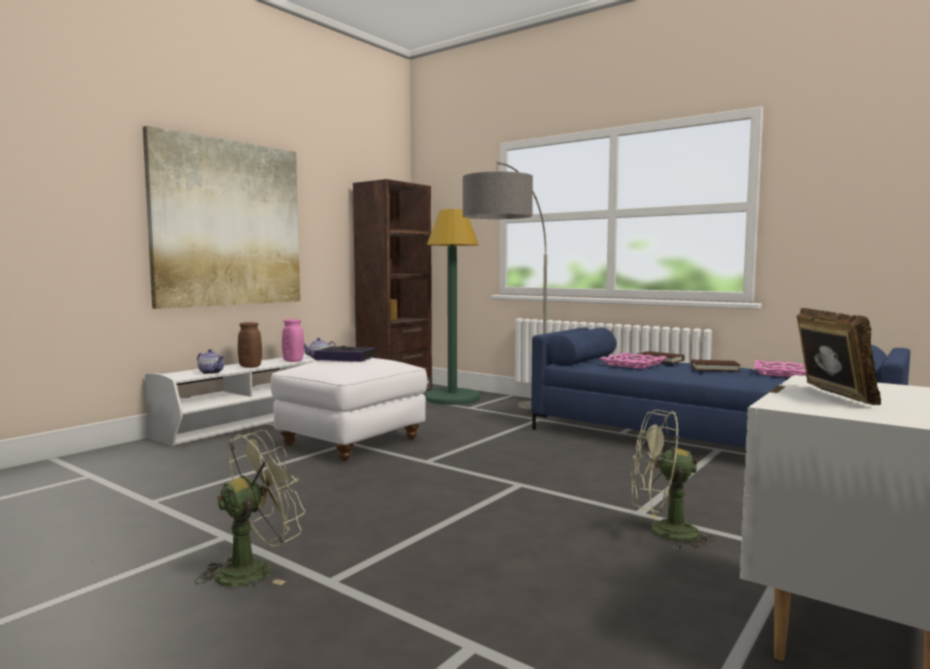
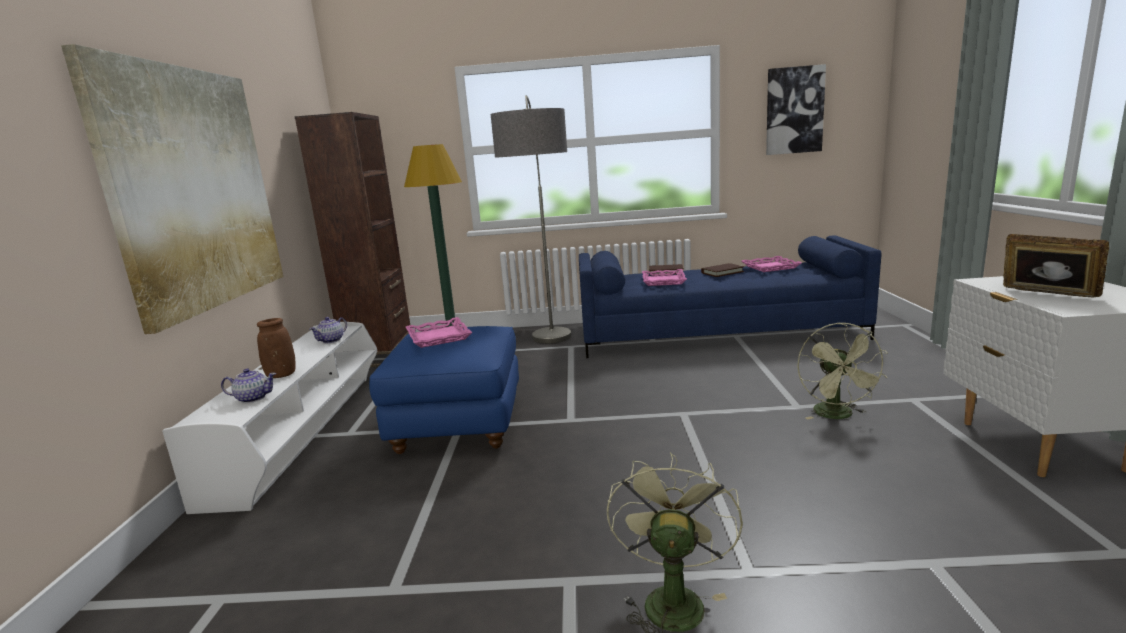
camera: 35 degrees left, 10 degrees up
(293, 361) = (313, 353): pink vase -> none
(346, 358) = (438, 337): book -> pink tray
(351, 441) = (458, 425): white ottoman -> blue ottoman
(663, 532) = (837, 416): green fan -> green fan turned 60 degrees counterclockwise
(863, 181) = (794, 110): none -> picture

